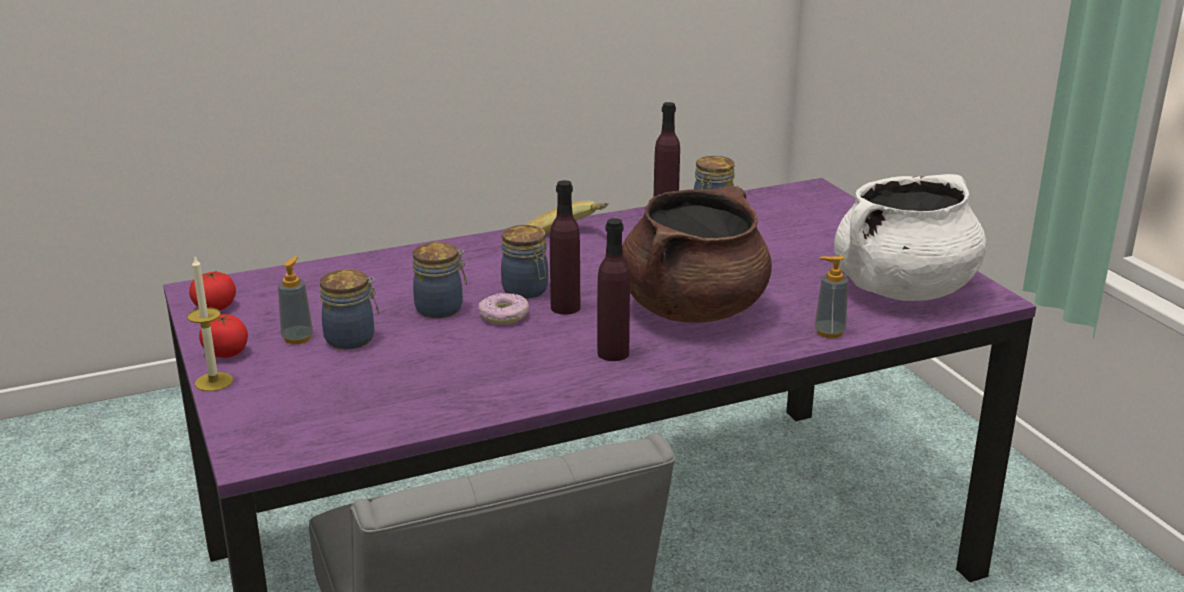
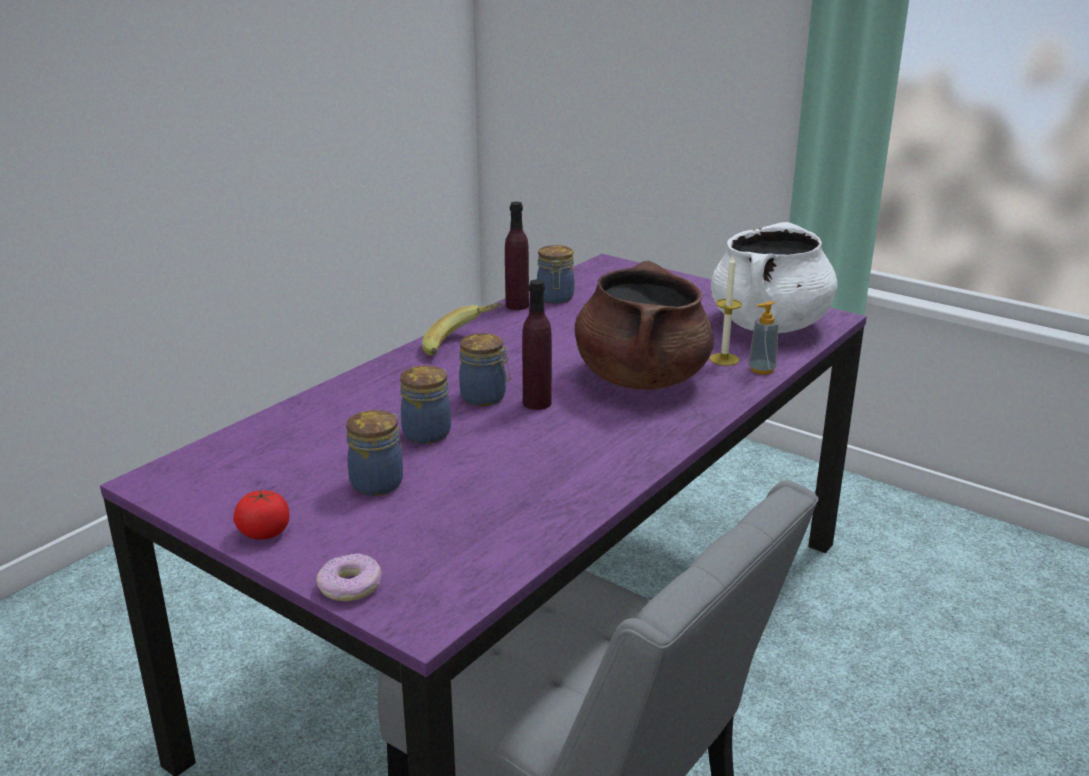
camera: 30 degrees left, 0 degrees up
(214, 382) = (288, 565): candle -> candle (724, 359)
(215, 307) = (193, 492): tomato -> none
(297, 338) = (322, 497): soap dispenser -> none
(504, 316) = (494, 424): donut -> donut (350, 586)
(613, 353) = (625, 430): purple bottle -> none

